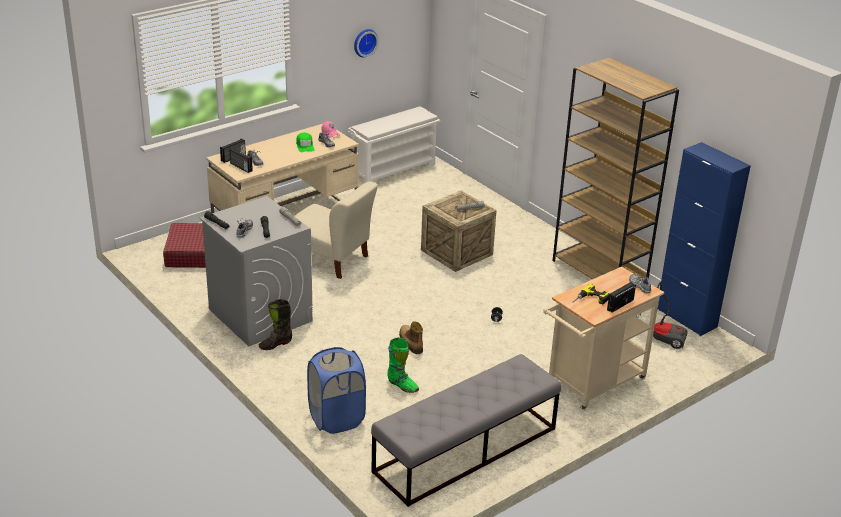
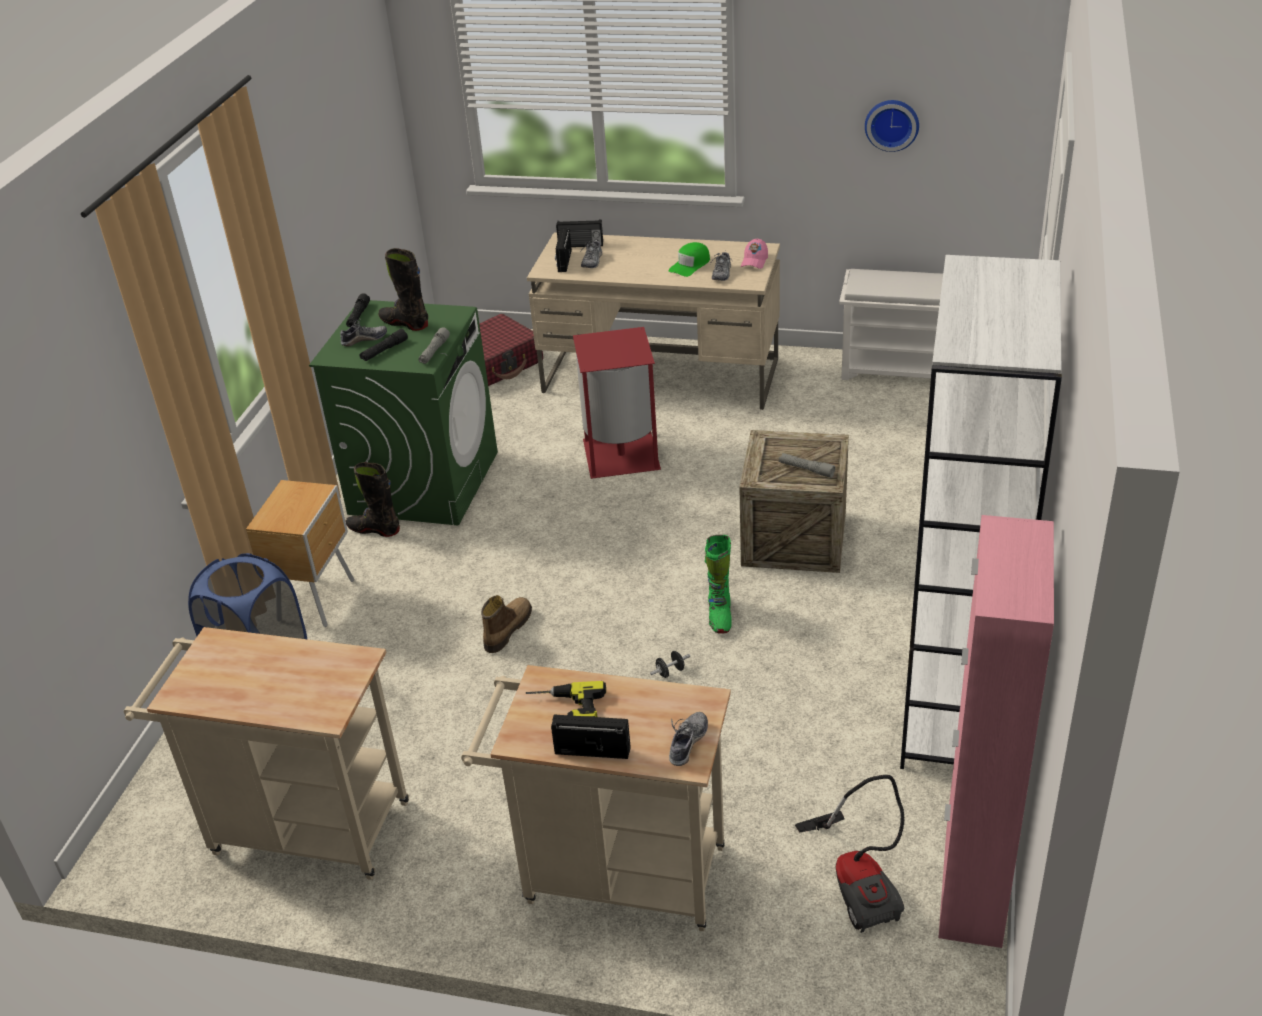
camera: 55 degrees right, 5 degrees up
(248, 216) = (405, 323): none -> black boot
(259, 315) = (424, 482): grey washing machine -> green washing machine
(306, 382) = (318, 599): none -> brown nightstand
(330, 259) = (620, 456): beige chair -> red trash can
(402, 386) = (396, 681): green boot -> green boot (719, 616)
(465, 450) = (299, 827): grey bench -> beige cart
(600, 273) = (957, 706): brown bookcase -> white bookcase
(686, 318) = (972, 887): blue cabinet -> pink cabinet

